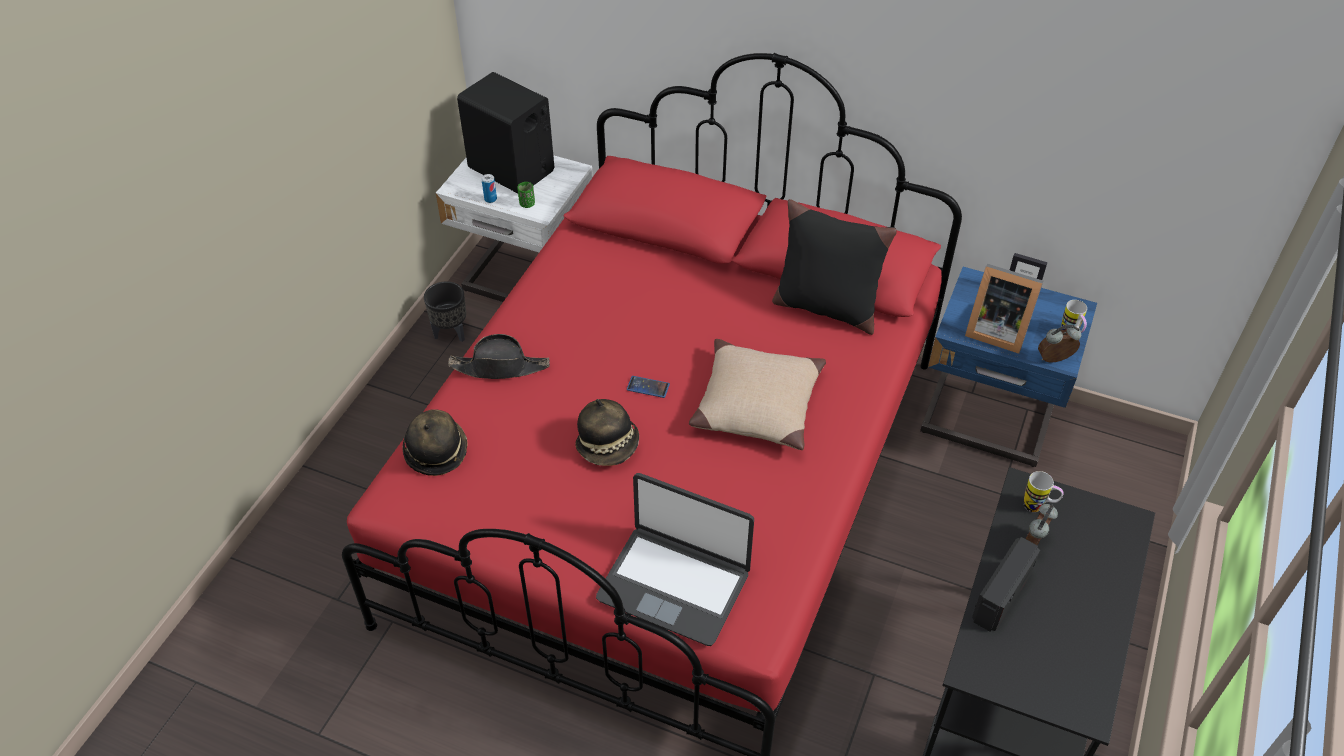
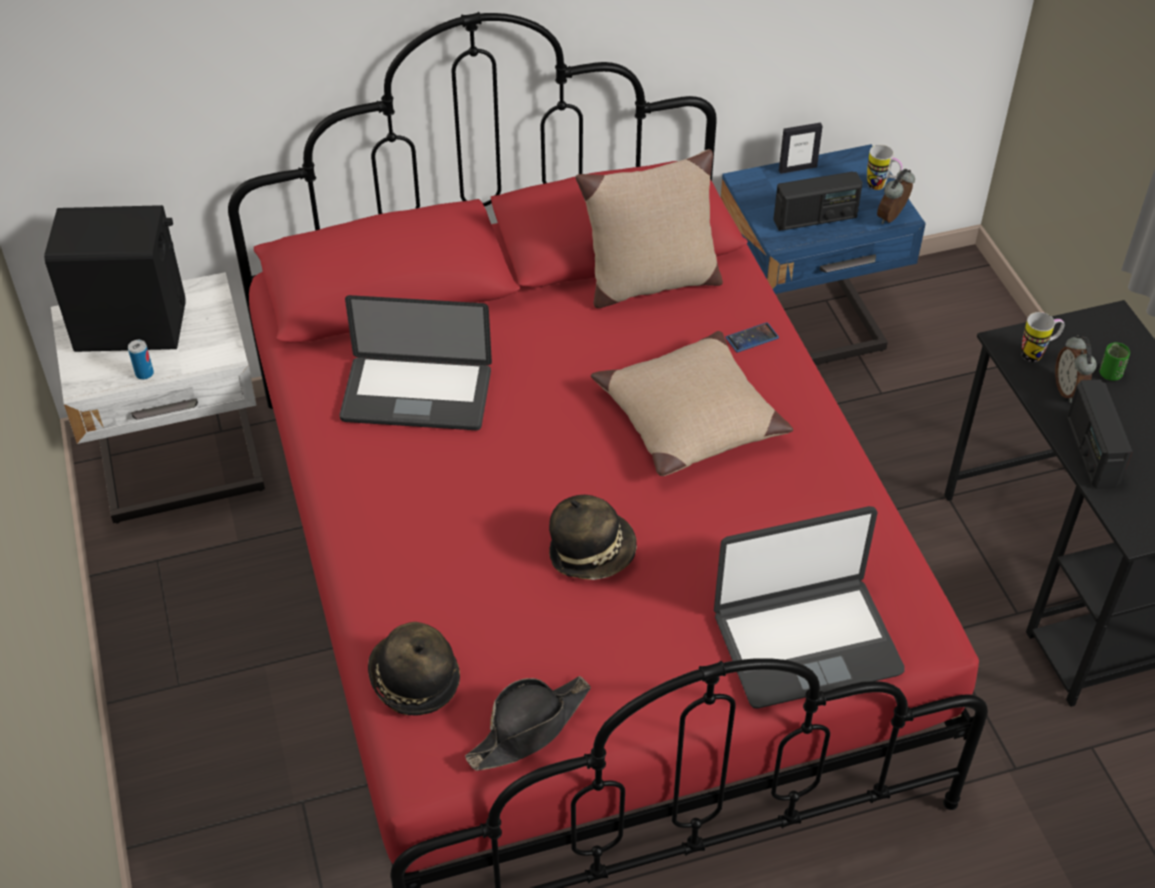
camera: 40 degrees left, 0 degrees up
(451, 332) = (152, 580): black planter -> none
(500, 367) = (382, 546): black hat -> black hat (529, 728)
(527, 204) = (196, 355): green cup -> green cup (1110, 374)
(611, 294) = (416, 395): none -> laptop
(648, 387) = (565, 468): phone -> phone (752, 338)
(825, 307) = (649, 283): black pillow -> beige pillow
(995, 330) = (815, 219): picture frame -> radio

